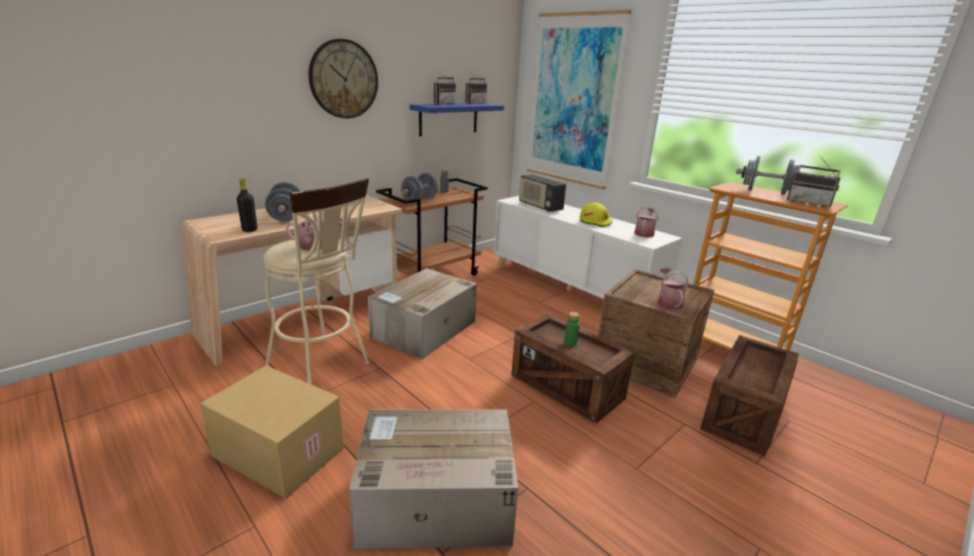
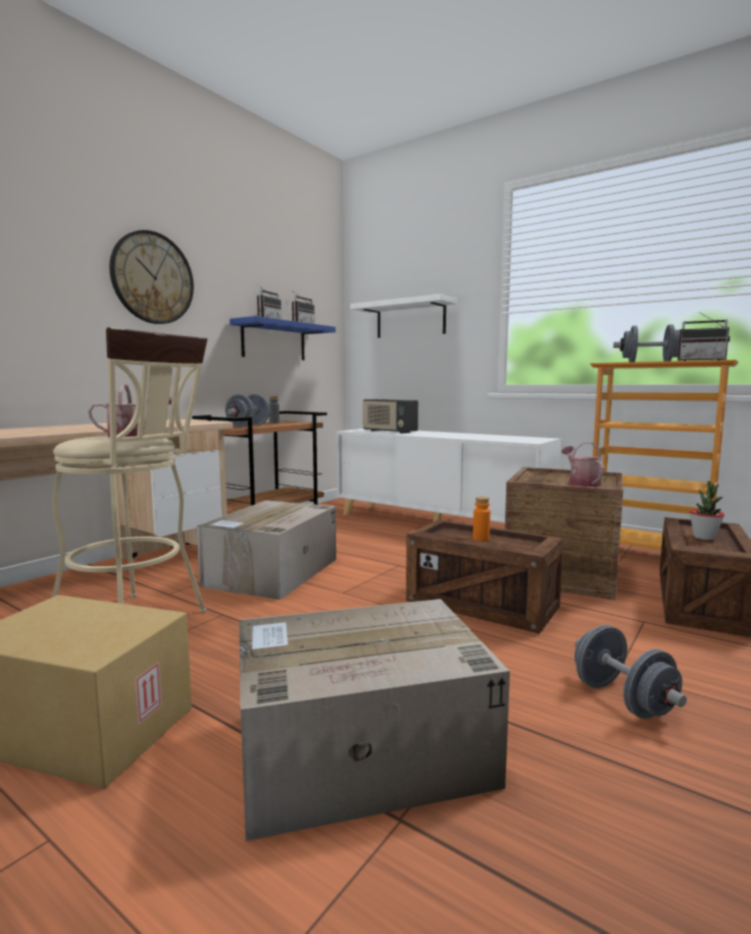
camera: 10 degrees left, 15 degrees down
(250, 230) = (28, 433): black bottle -> none
(286, 217) = (79, 427): grey dumbbell -> grey dumbbell (623, 700)
(570, 342) = (481, 539): green bottle -> orange bottle
(573, 100) = (410, 319): picture -> white shelf
(595, 222) = (459, 435): yellow hard hat -> none
(644, 233) = (519, 438): watering can -> none
(755, 366) = (704, 537): none -> potted plant

